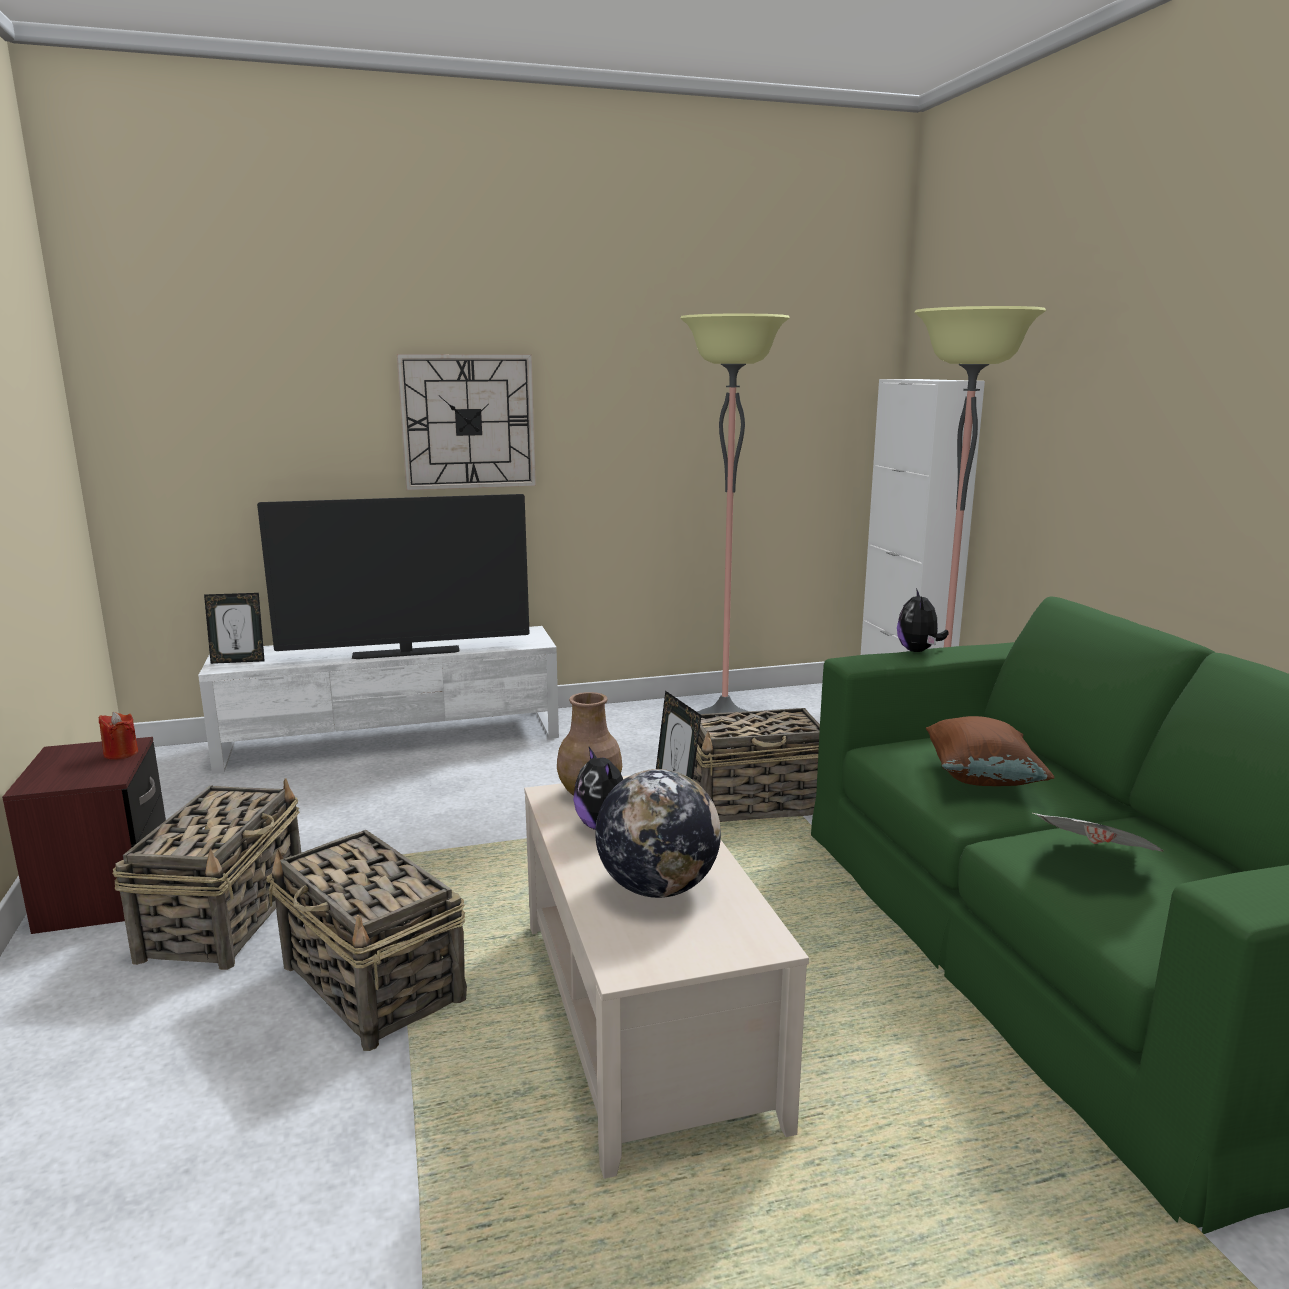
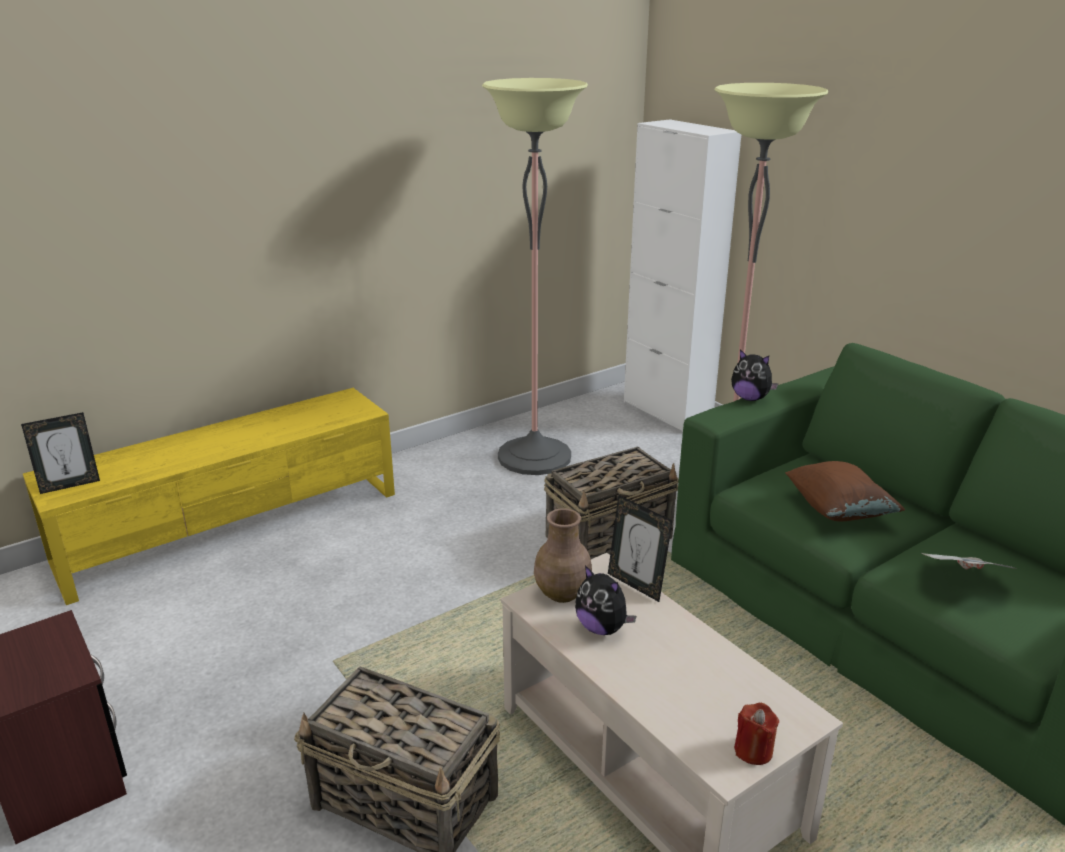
camera: 20 degrees left, 10 degrees up
(121, 753) = (57, 640): red candle -> red candle (753, 750)
(226, 918) = (213, 770): basket -> none
(394, 739) = (233, 526): white tv stand -> yellow tv stand
(406, 653) = (246, 445): television -> none
(468, 422) = (267, 198): wall clock -> none
(657, 888) = (690, 684): globe -> none
(918, 651) = (750, 398): plush toy -> plush toy turned 45 degrees counterclockwise

